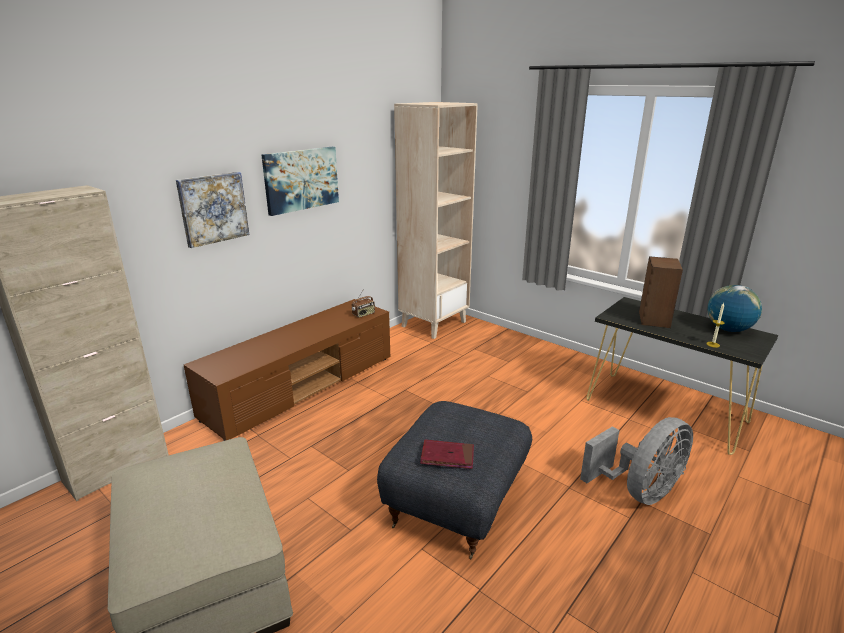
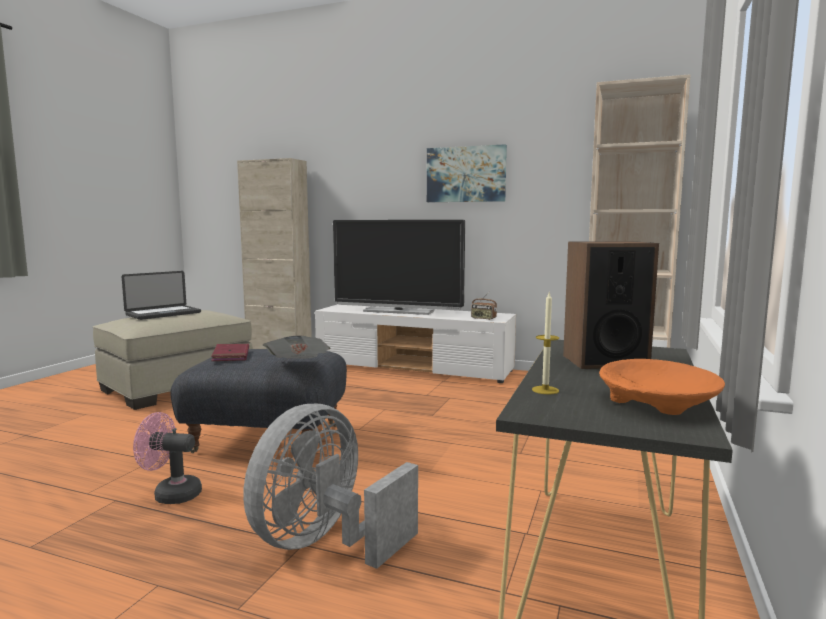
camera: 70 degrees right, 15 degrees down
(172, 507) = (163, 314): none -> laptop
(213, 208) = (382, 188): picture -> none
(284, 341) = (398, 311): none -> television
(303, 386) = (415, 367): brown tv stand -> white tv stand
(508, 421) = (298, 366): none -> newspaper
(561, 571) = (171, 494): none -> pink fan
(639, 491) = (325, 543): grey fan -> grey fan turned 90 degrees clockwise
(728, 330) = (658, 404): globe -> orange bowl

